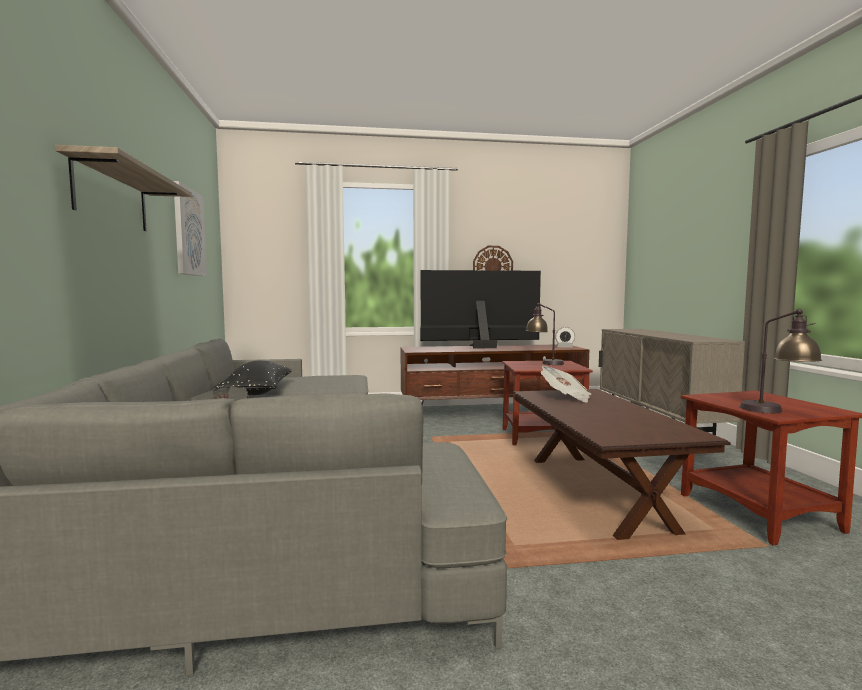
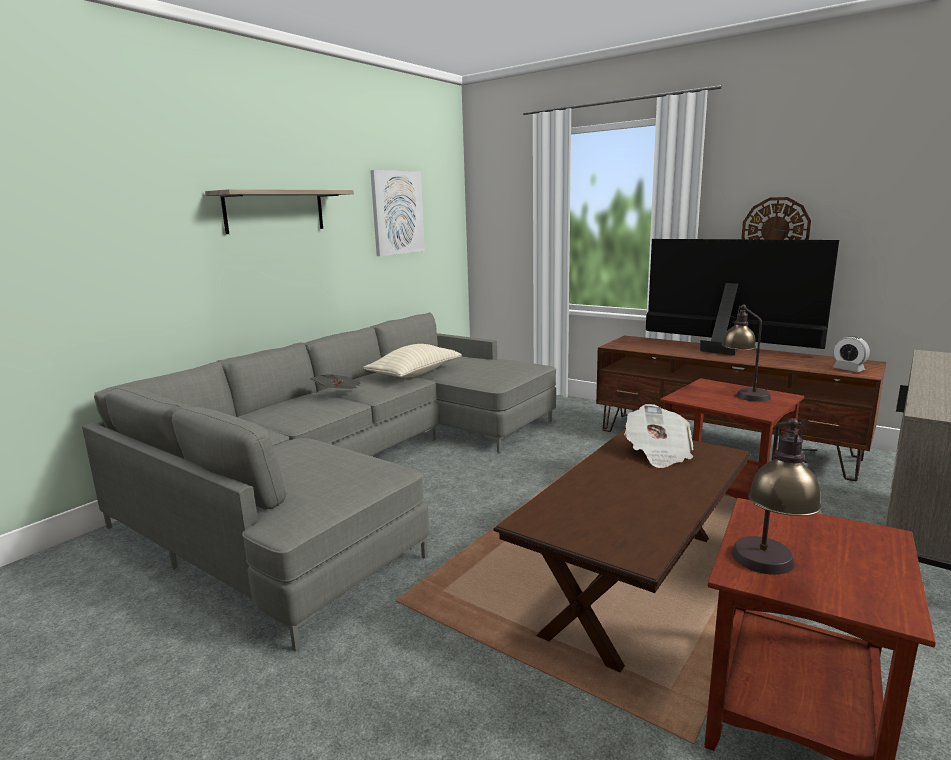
camera: 45 degrees right, 10 degrees up
(257, 392) = (415, 374): black pillow -> beige pillow

